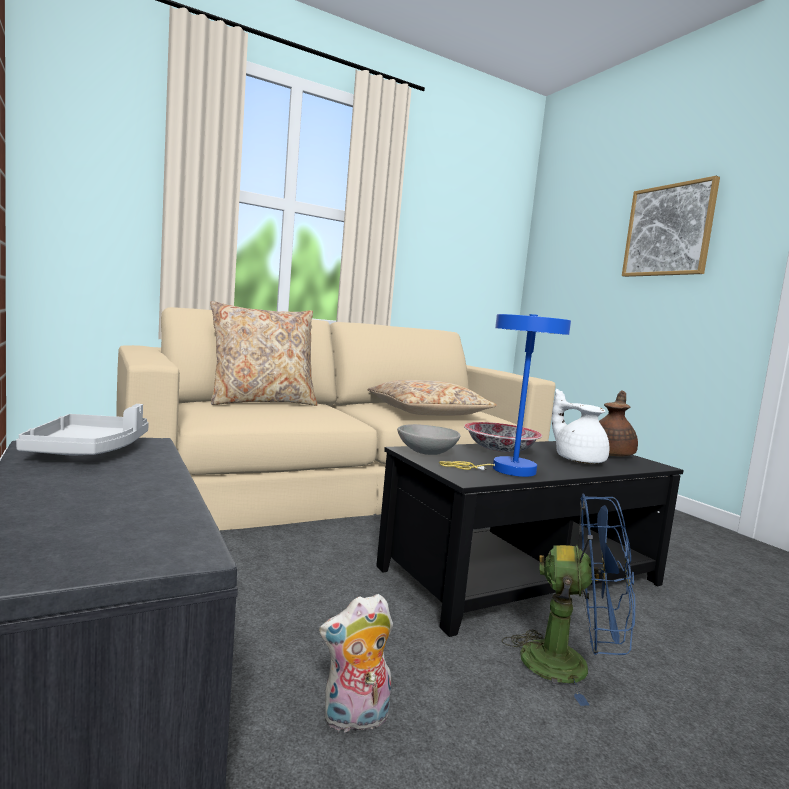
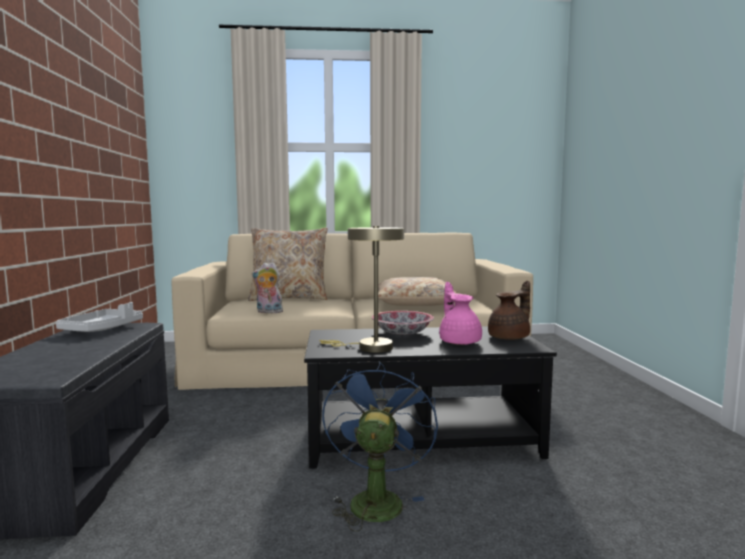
camera: 25 degrees right, 0 degrees up
(355, 720) = (194, 502): plush toy -> plush toy (268, 312)
(426, 452) = (334, 334): grey bowl -> none
(506, 470) = (369, 347): blue table lamp -> beige table lamp
(570, 665) = (376, 499): blue fan -> blue fan turned 120 degrees counterclockwise
(578, 460) = (459, 341): white teapot -> pink teapot
(668, 230) = (657, 115): picture -> none

